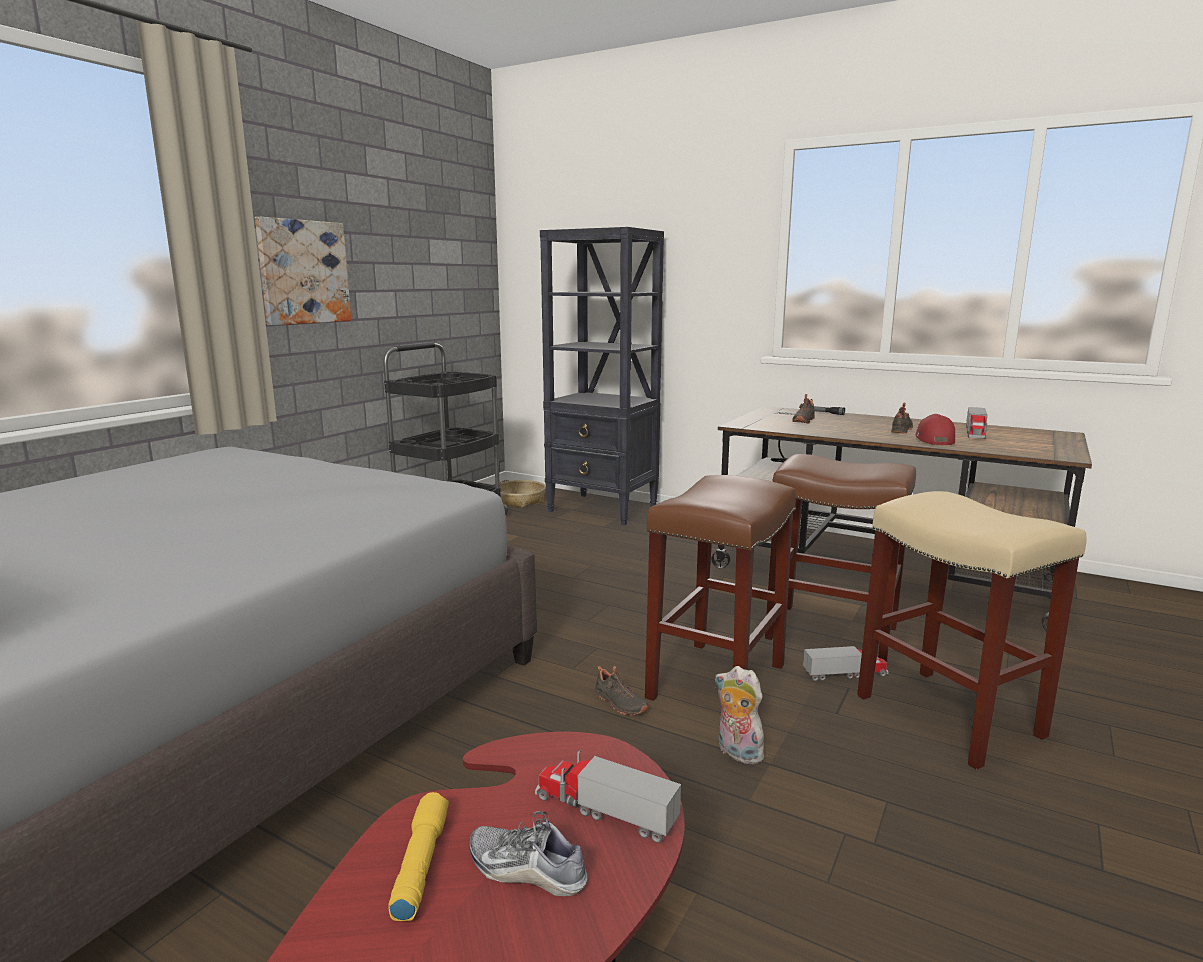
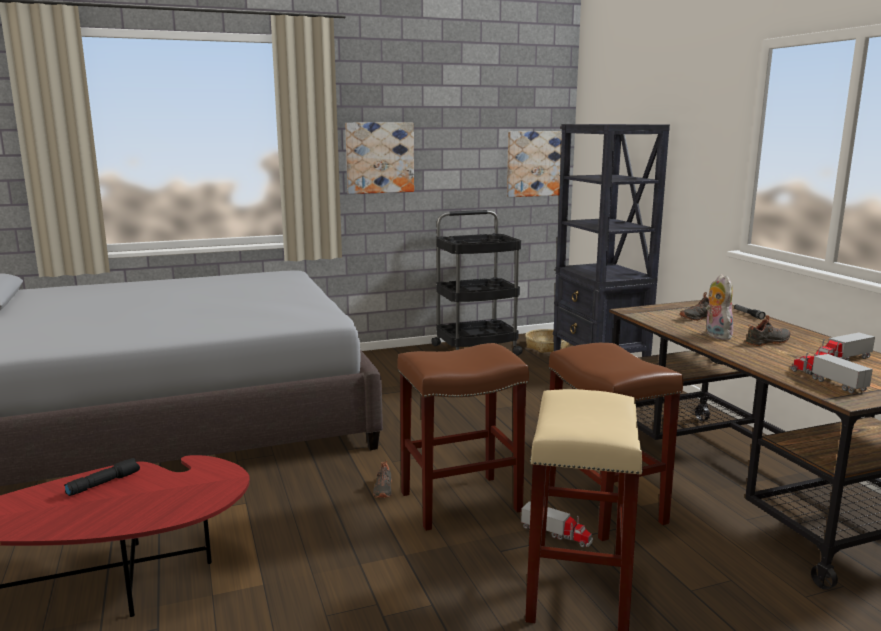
camera: 40 degrees right, 0 degrees up
(419, 864) = (104, 483): yellow flashlight -> black flashlight
(467, 284) = (535, 163): none -> picture
(526, 870) = (126, 502): shoe -> none
(604, 810) = (187, 497): toy truck -> toy truck (826, 381)
(736, 753) = (397, 541): plush toy -> plush toy (715, 335)
(934, 440) = (764, 357): red cap -> none

